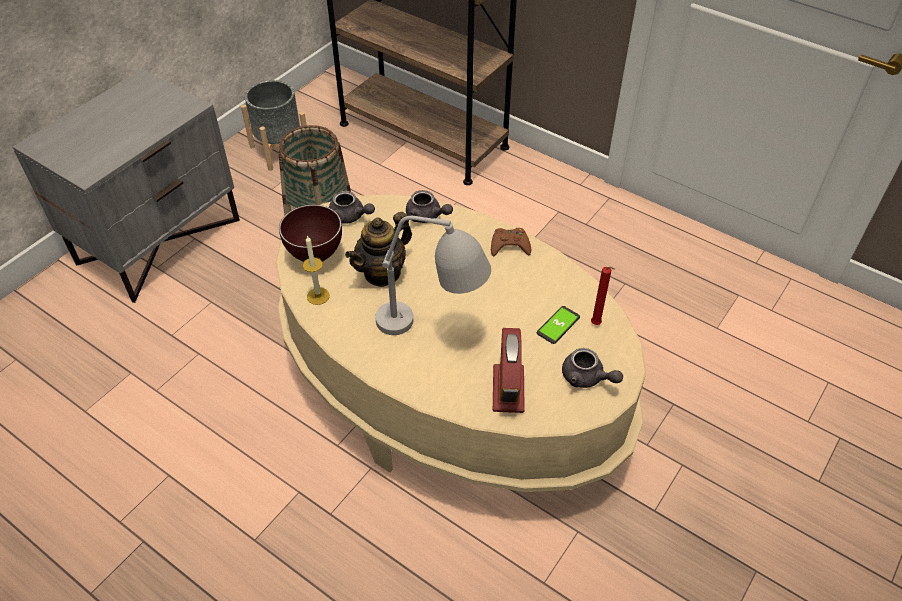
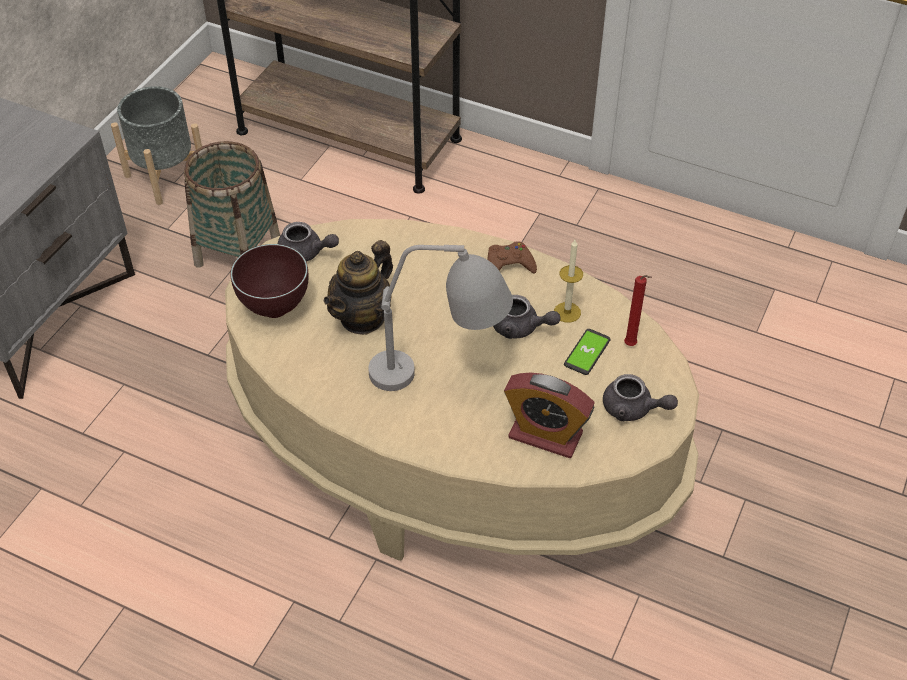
camera: 10 degrees left, 0 degrees up
(318, 296) = (291, 356): candle -> candle (567, 312)
(427, 216) = (400, 241): grey teapot -> grey teapot (521, 328)
(508, 389) = (545, 435): alarm clock -> alarm clock turned 60 degrees counterclockwise

